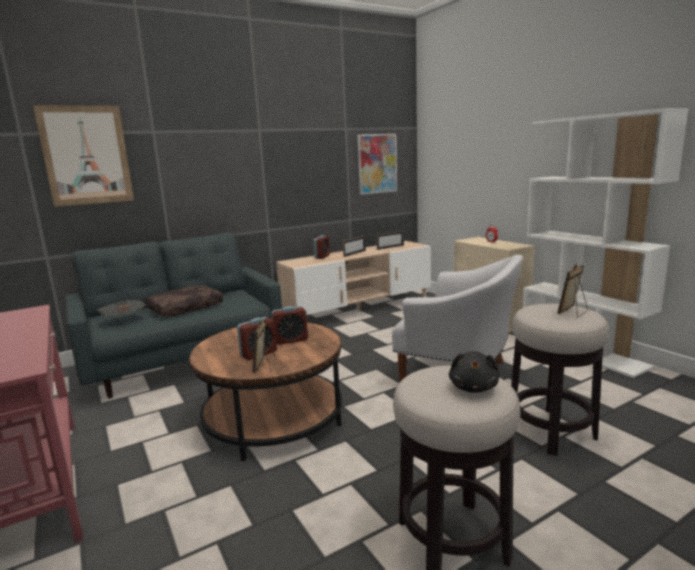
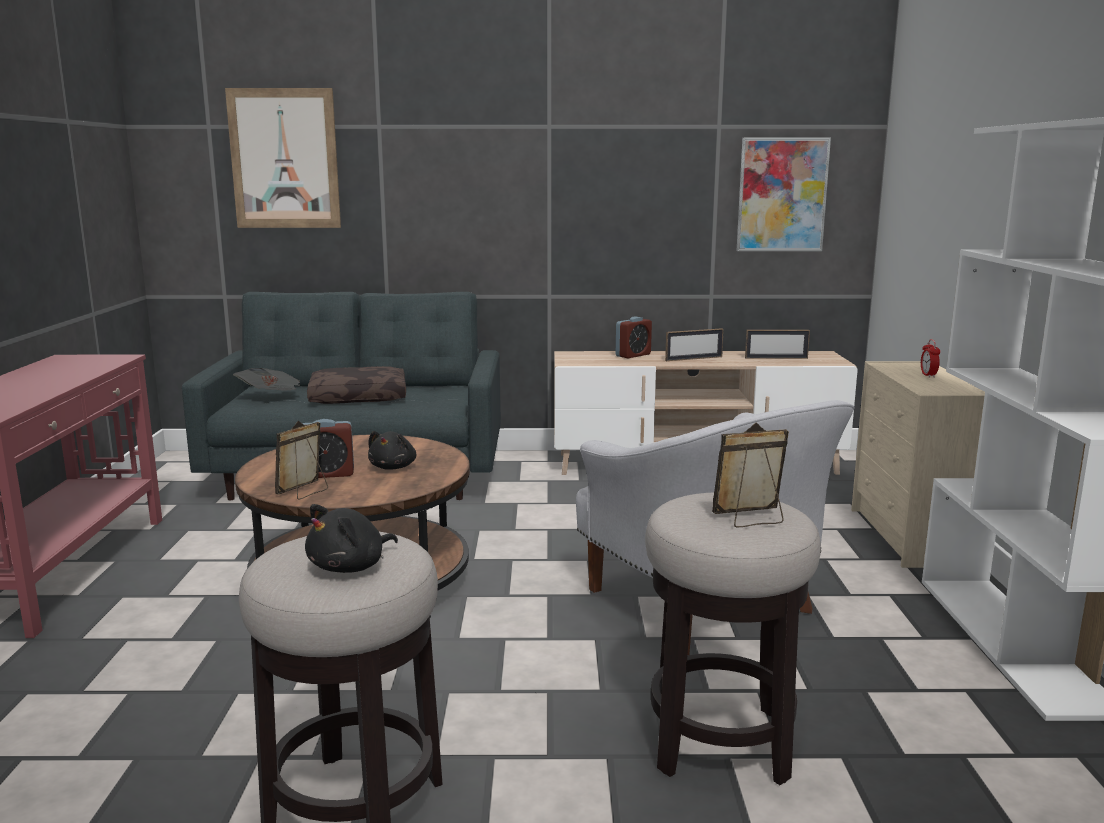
camera: 30 degrees right, 0 degrees up
(291, 340) = (393, 467): alarm clock -> black plush toy

